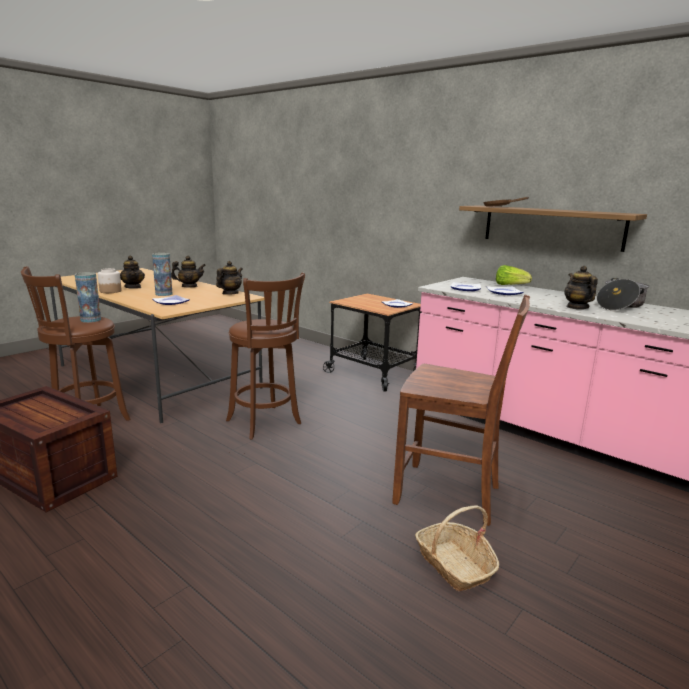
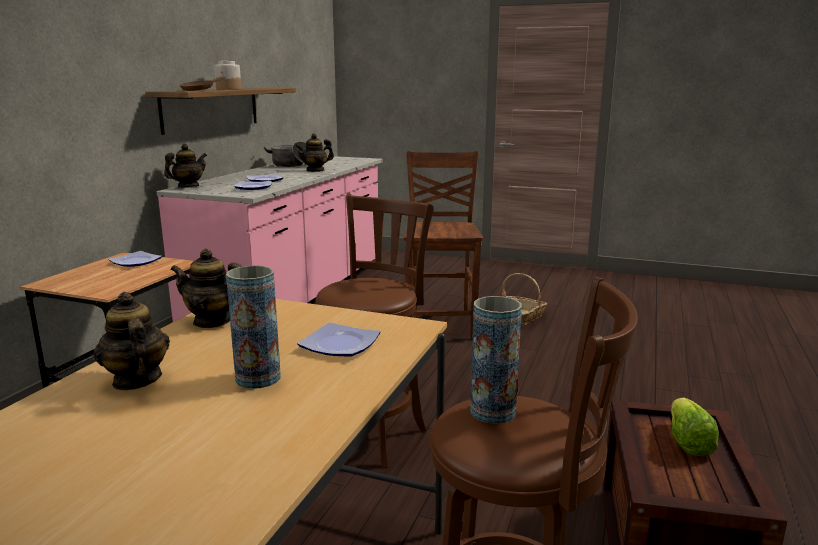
camera: 110 degrees left, 0 degrees up
(110, 291) = (259, 468): jar -> jar (228, 89)
(133, 287) = (172, 457): teapot -> teapot (188, 187)
(510, 285) = (218, 180): lettuce -> lettuce (687, 442)

